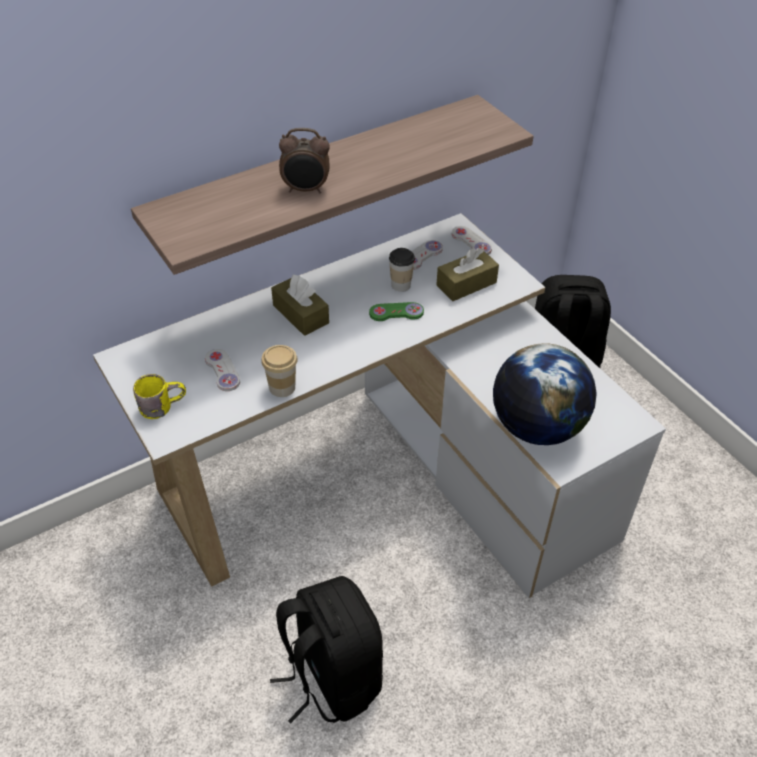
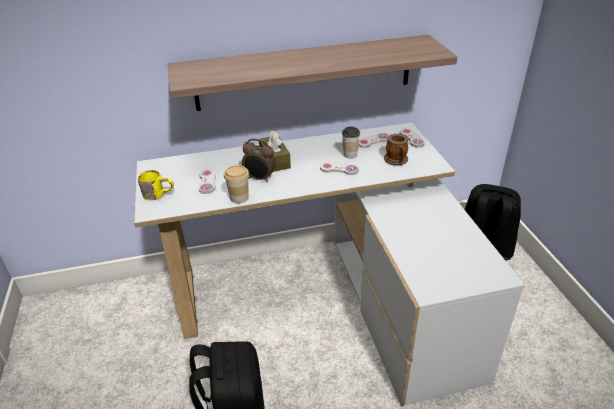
camera: 20 degrees right, 10 degrees down
(306, 190) = (281, 66): alarm clock -> alarm clock (260, 178)
(396, 313) = (339, 169): green game controller -> white game controller
(466, 284) = (397, 161): brown tissue box -> mug
(536, 427) = (417, 262): globe -> none

